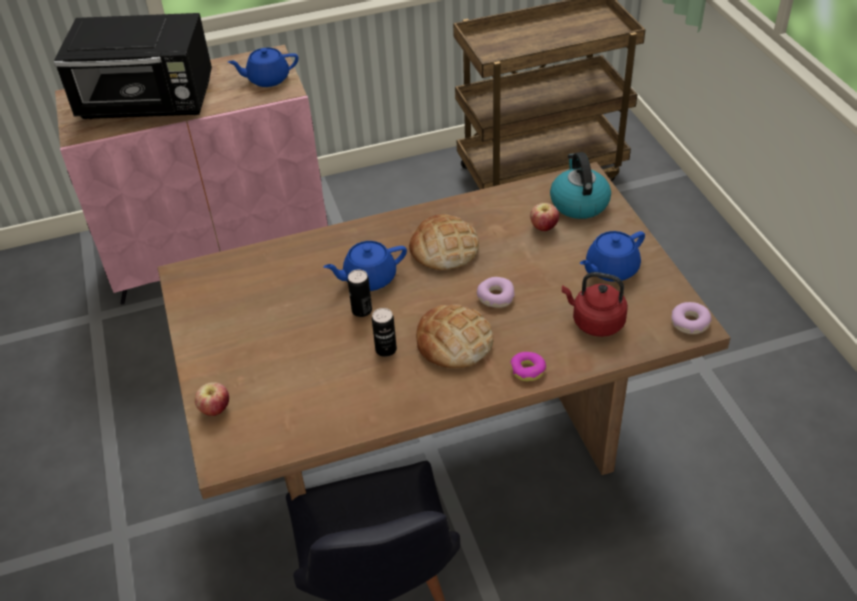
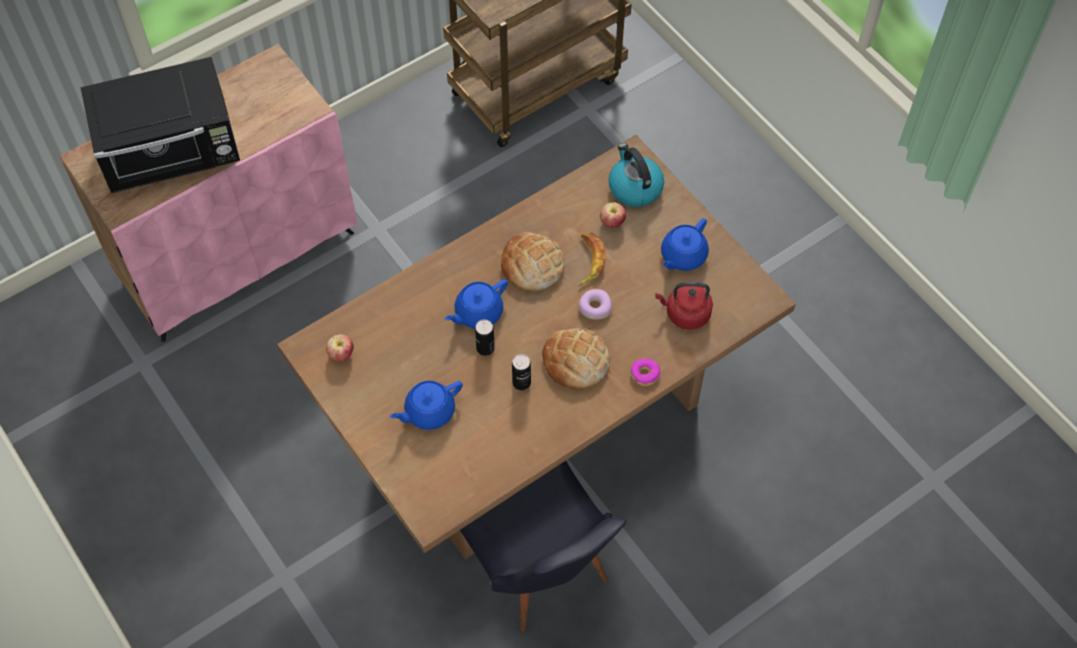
camera: 20 degrees left, 15 degrees up
(215, 410) = (402, 475): apple -> apple (341, 355)
(267, 79) = (283, 97): blue teapot -> blue teapot (428, 411)
(505, 255) = (588, 261): none -> banana
(690, 323) = (761, 297): donut -> none

